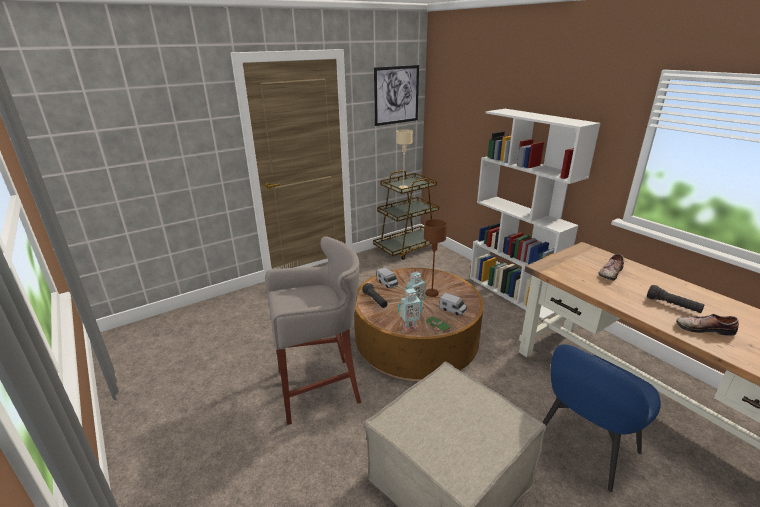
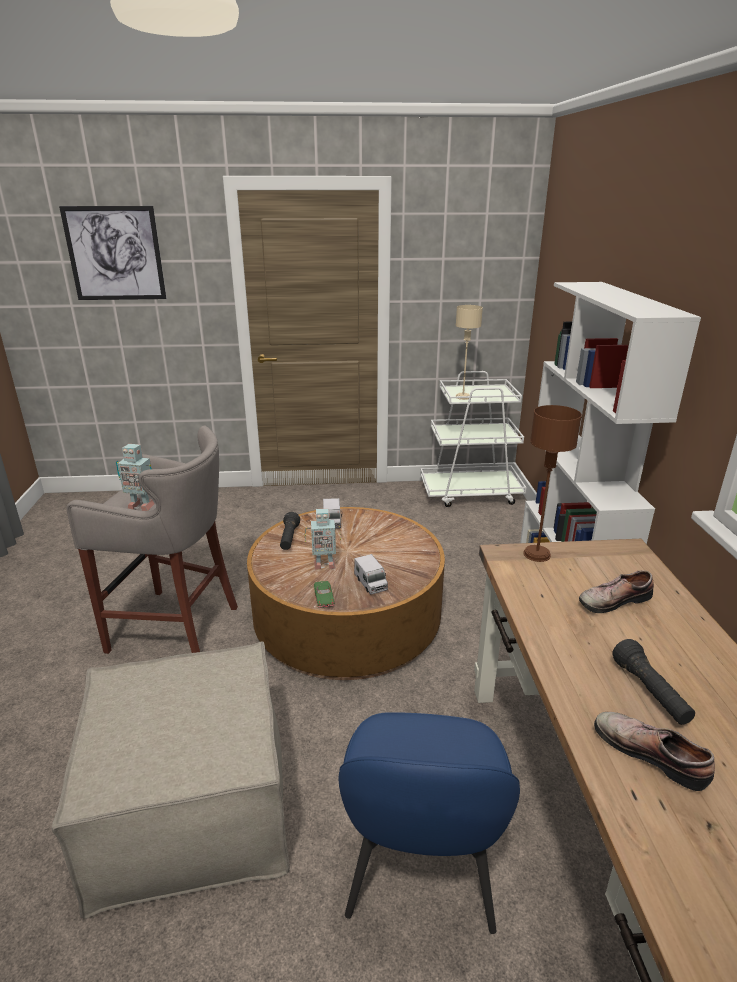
camera: 30 degrees right, 0 degrees up
(396, 95) = (482, 251): picture -> picture (115, 254)
(407, 248) = (471, 493): brown cart -> white cart
(409, 327) = (287, 585): toy robot -> toy robot (141, 506)
(432, 293) = (372, 552): brown table lamp -> brown table lamp (537, 554)
(584, 446) = (420, 870): blue chair -> blue chair turned 75 degrees counterclockwise

